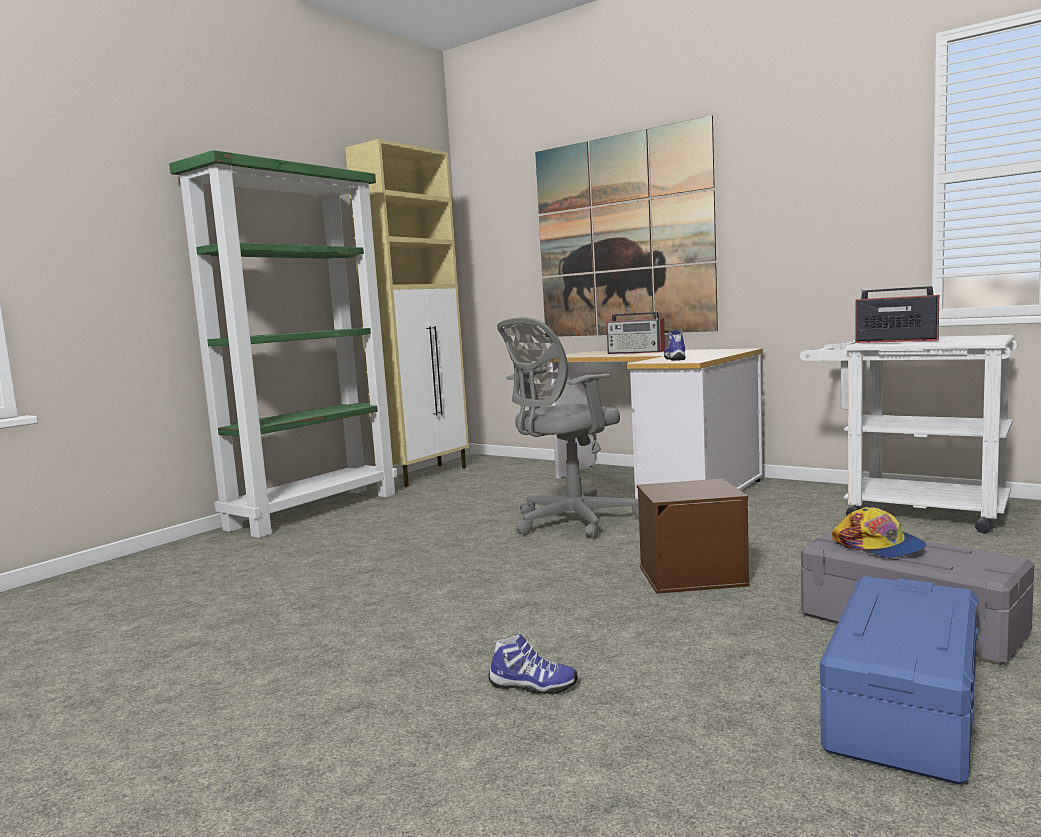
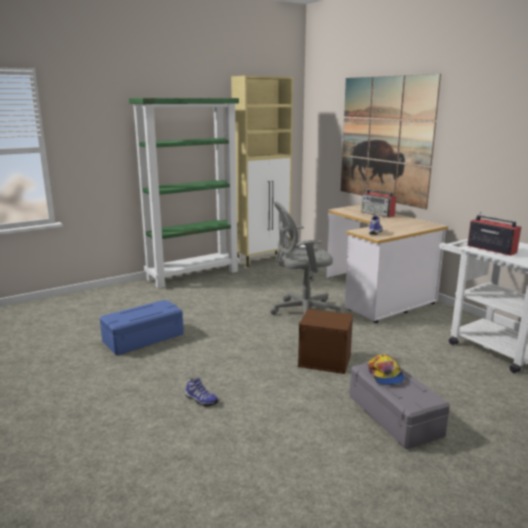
camera: 20 degrees right, 10 degrees up
(901, 707) = (334, 454): blue storage box -> blue storage box (143, 338)

